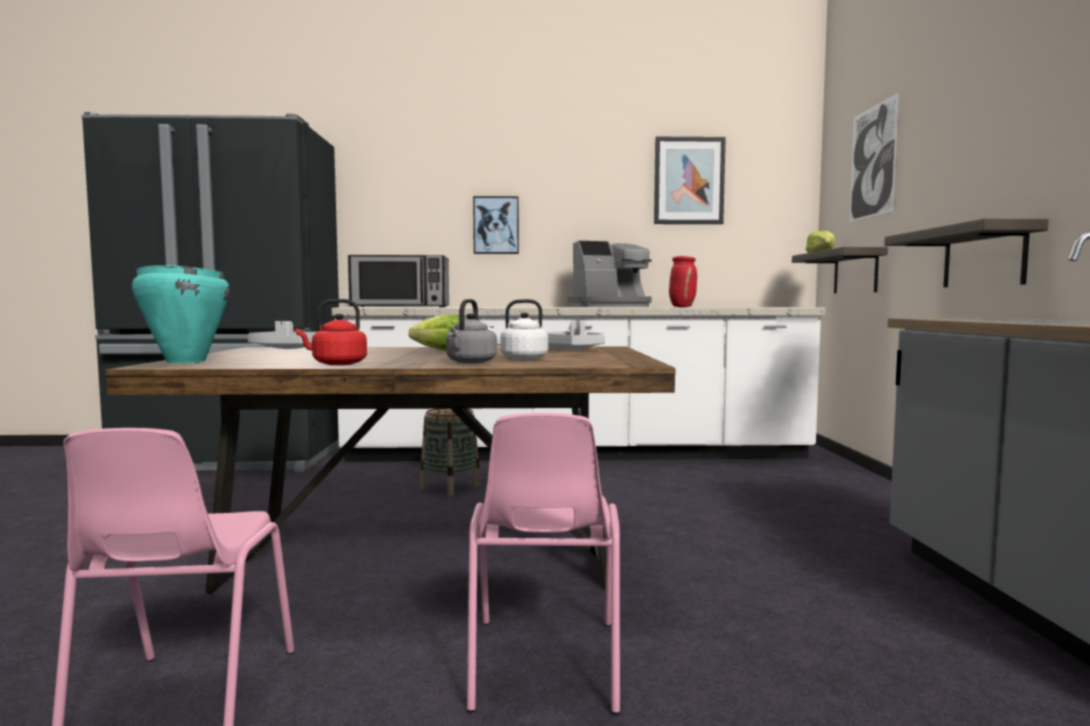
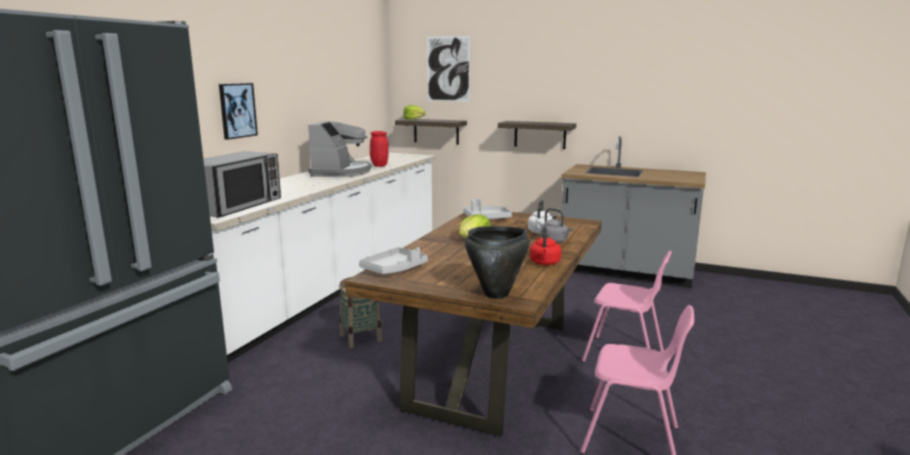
camera: 65 degrees left, 10 degrees up
(185, 362) = (496, 294): turquoise cooking pot -> black cooking pot
(688, 181) = (339, 67): picture -> none

